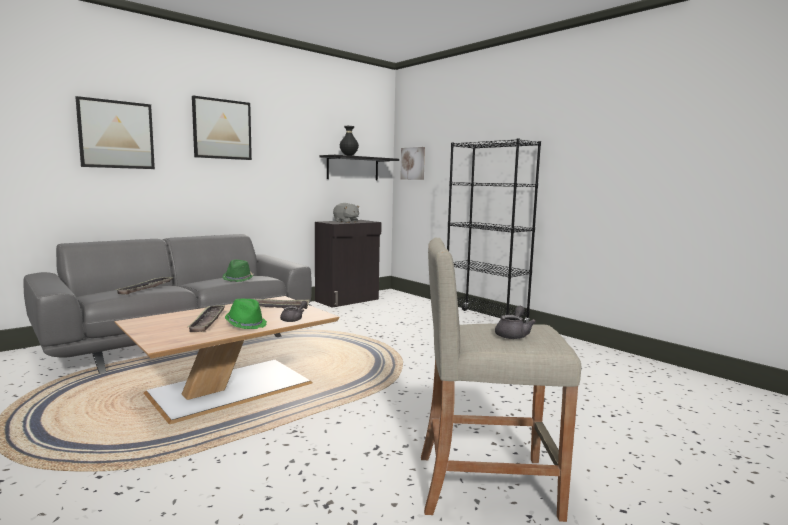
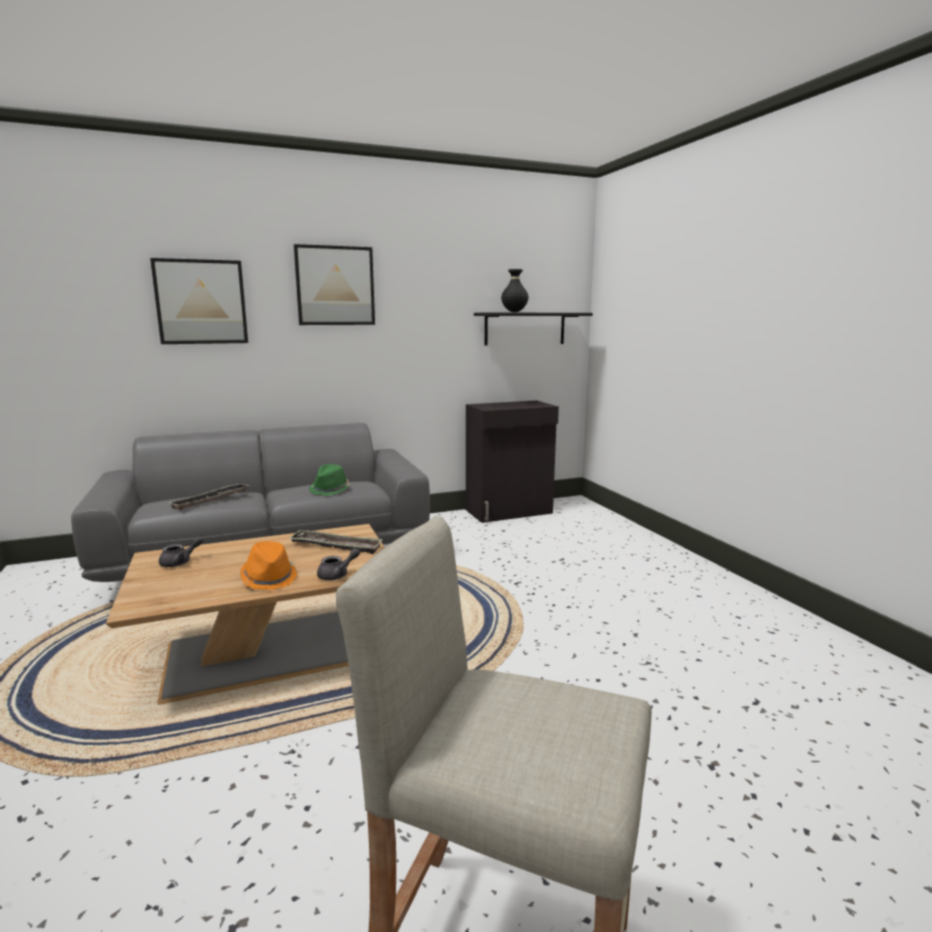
camera: 20 degrees right, 5 degrees up
(208, 321) = (231, 566): tray -> none
(246, 324) = (269, 578): green hat -> orange hat
(346, 222) = (507, 406): grey plush toy -> none
(413, 163) = (614, 319): picture -> none
(485, 321) = (693, 570): black bookcase -> none
(513, 334) = (530, 736): grey teapot -> grey teapot (180, 562)

